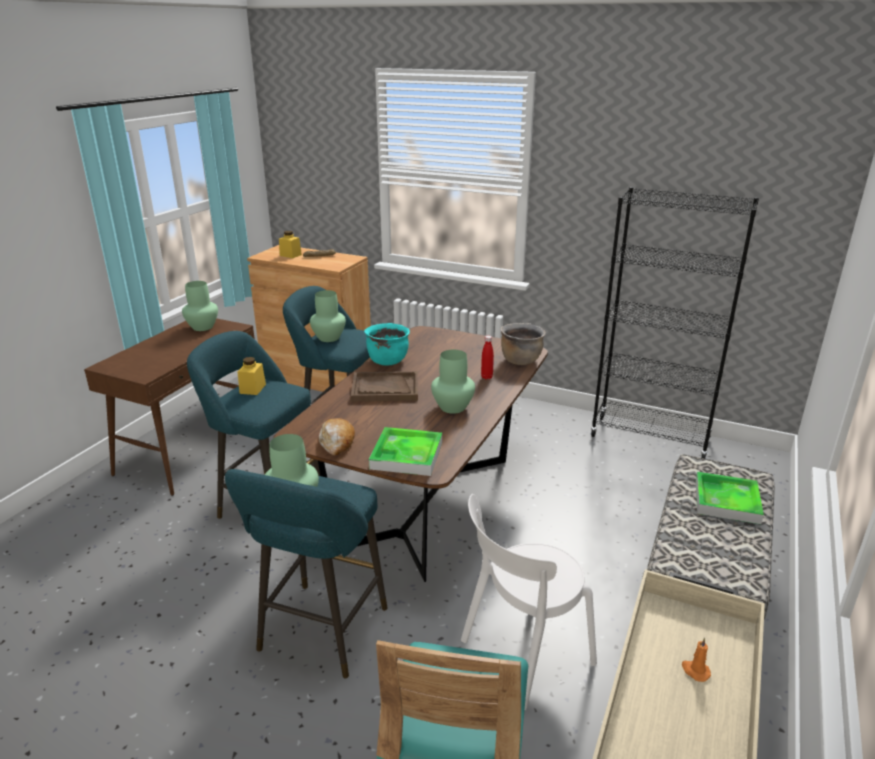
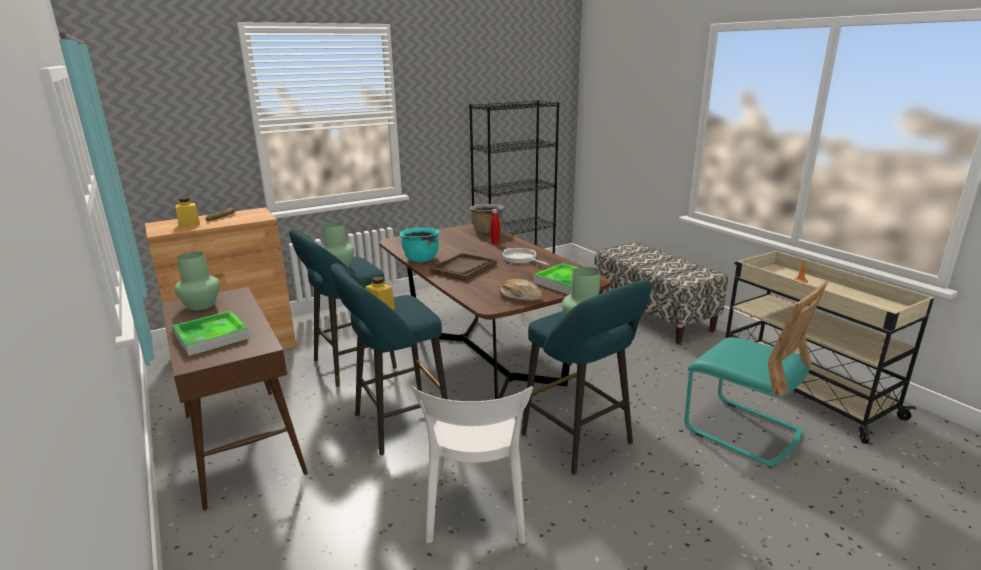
camera: 55 degrees left, 5 degrees down
(452, 407) = (521, 259): green vase -> frying pan
(522, 654) = (658, 377): white chair -> white chair (477, 513)
(726, 501) = (648, 256): tray -> tray (212, 336)

